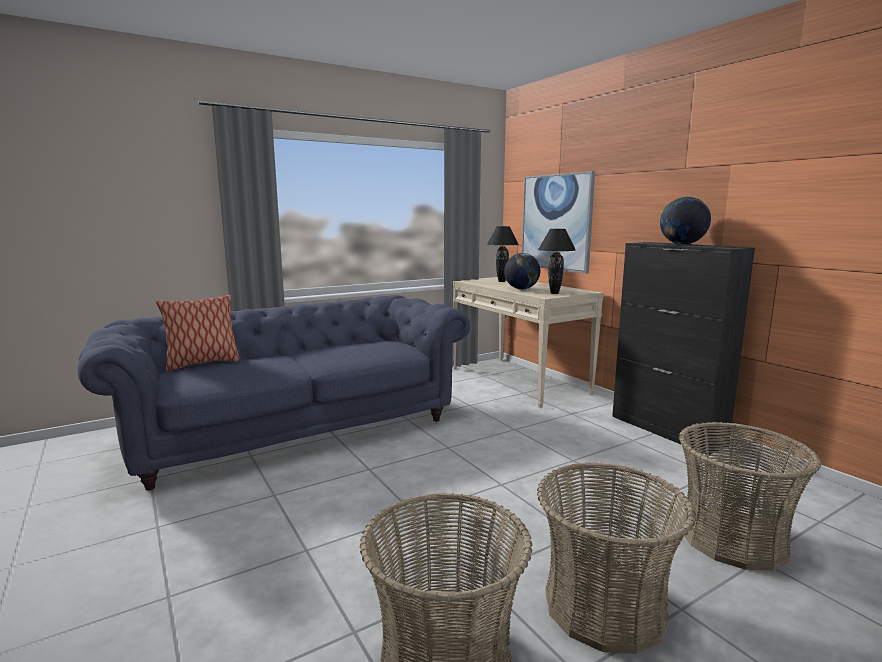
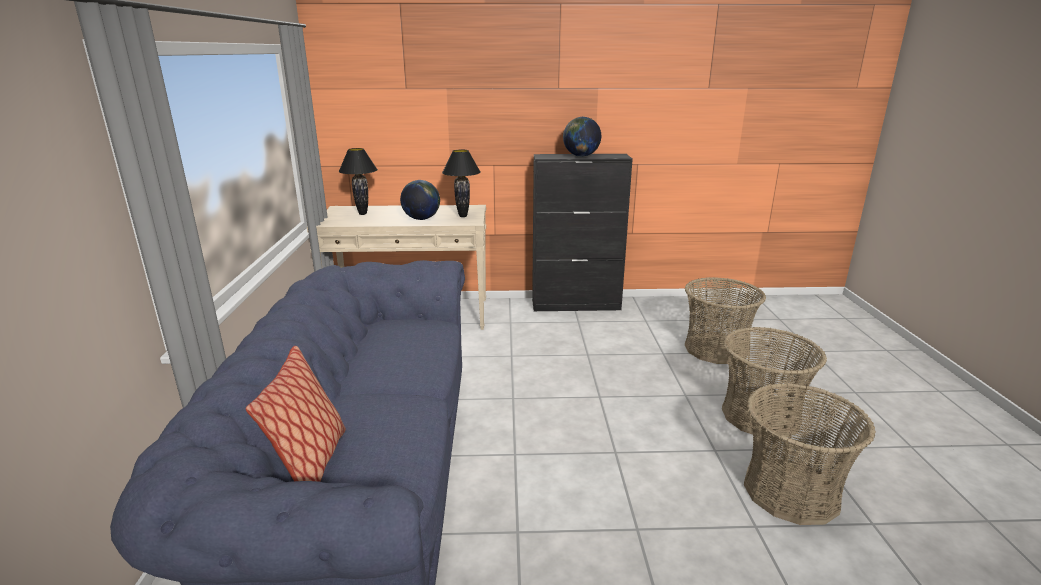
camera: 60 degrees left, 10 degrees up
(556, 222) = (410, 138): picture -> none

